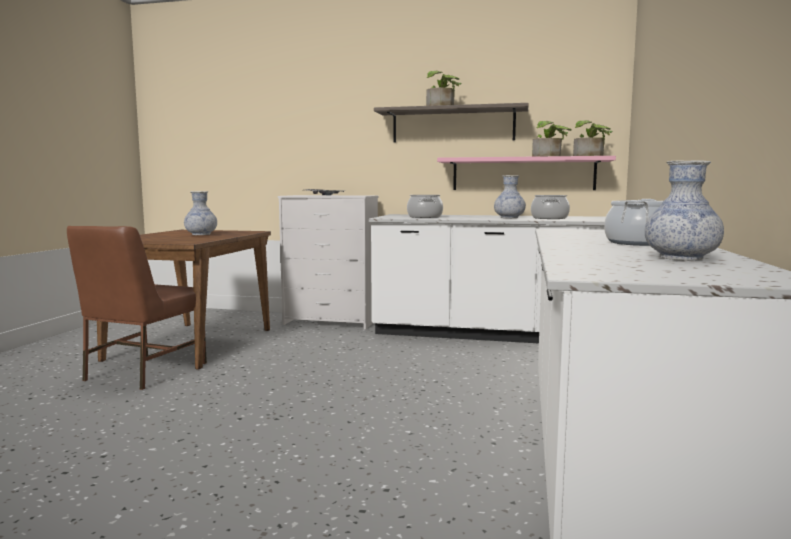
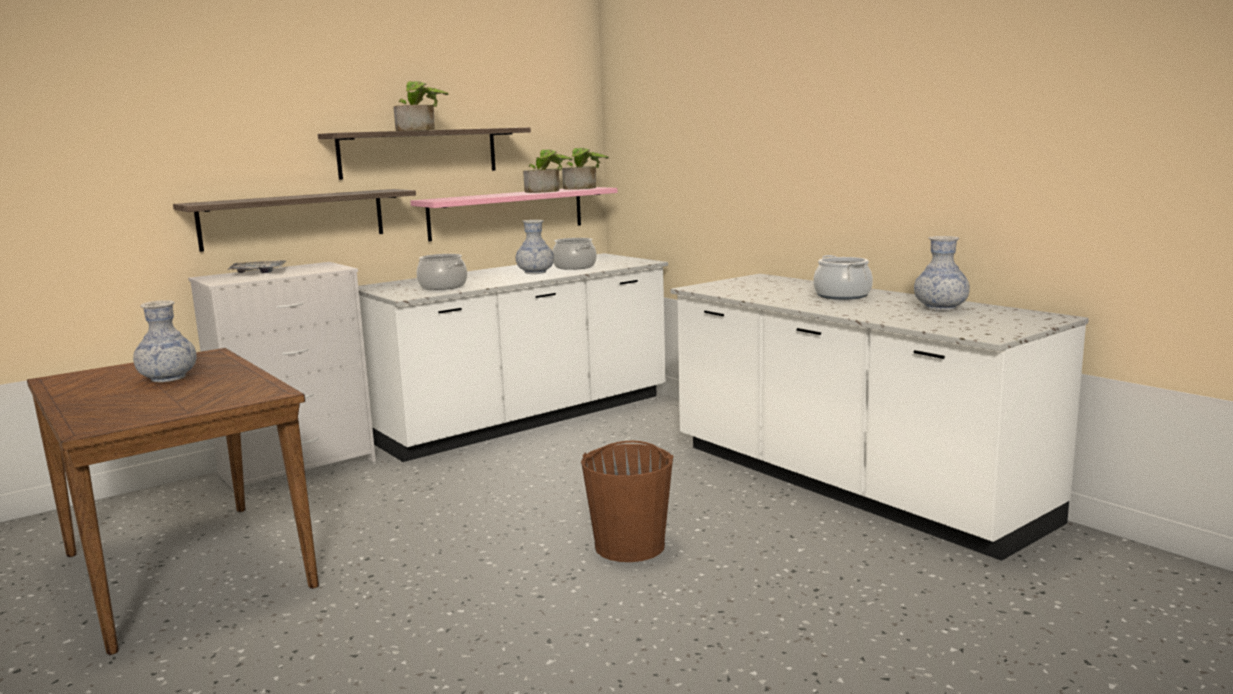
camera: 50 degrees left, 5 degrees up
(143, 372) = (247, 626): brown chair -> none
(347, 419) = (630, 545): none -> brown bucket
(362, 166) = (293, 219): none -> shelf

